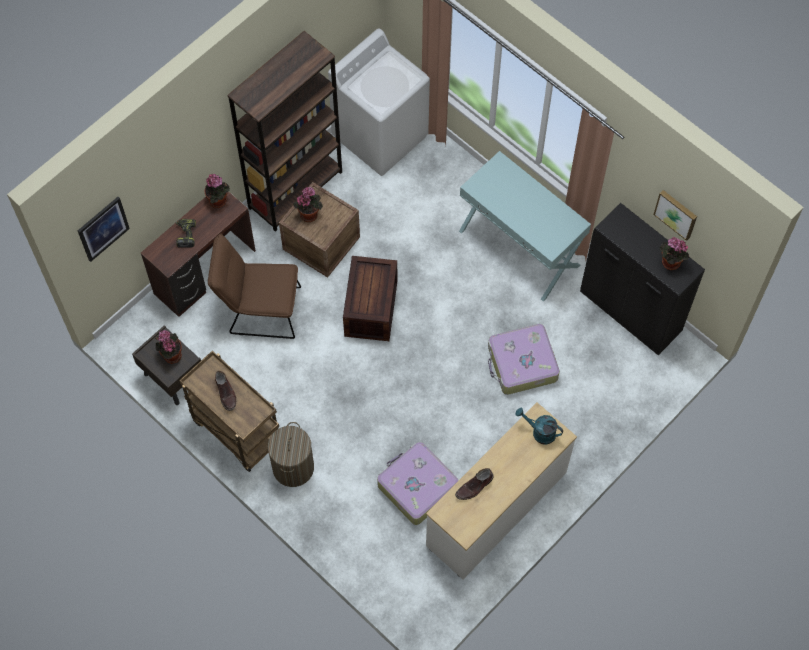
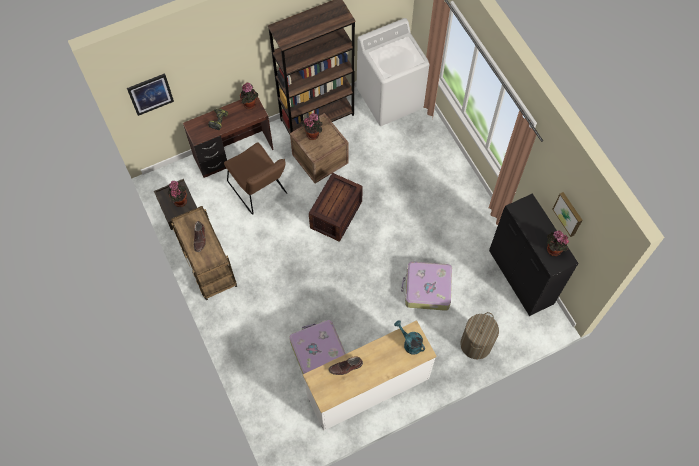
camera: 20 degrees right, 0 degrees up
(259, 310) = (259, 190): brown chair -> brown chair turned 150 degrees counterclockwise
(293, 467) = (237, 307): laundry basket -> laundry basket (476, 344)
(519, 247) = (457, 206): turquoise console table -> none

